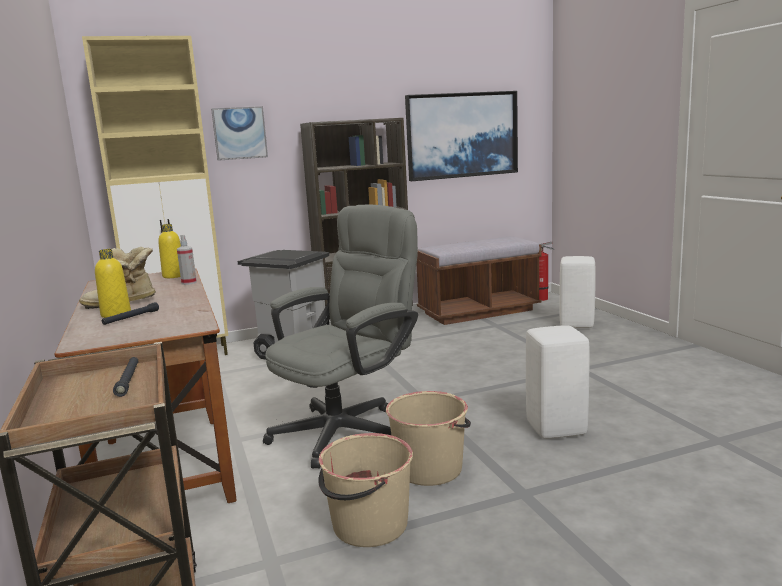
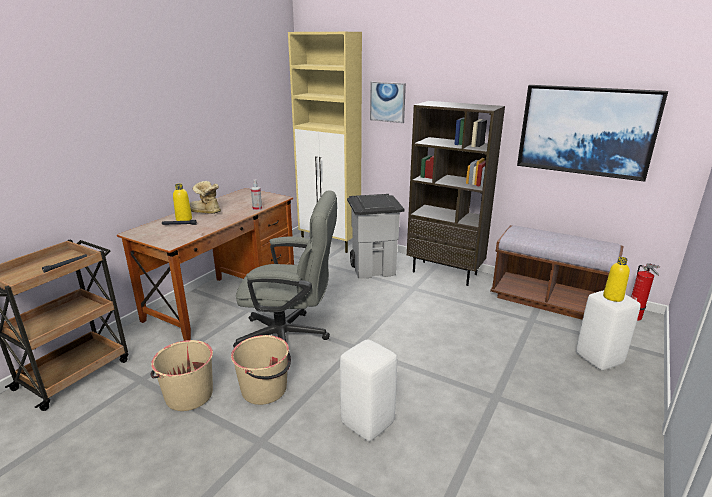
camera: 50 degrees right, 10 degrees up
(174, 276) = (269, 200): yellow bottle -> yellow bottle (613, 297)

